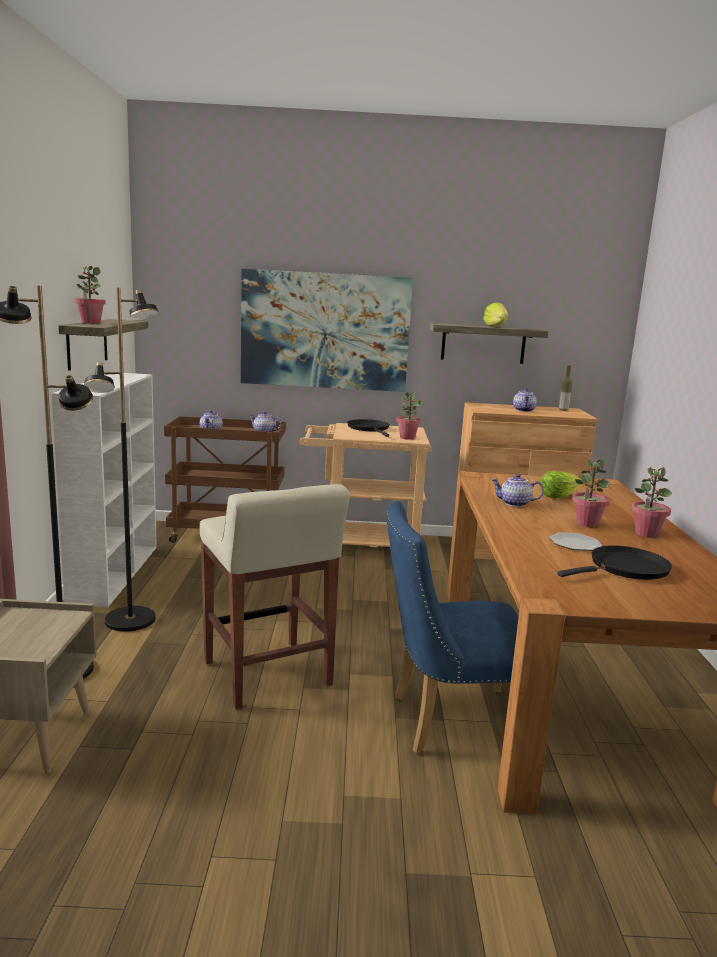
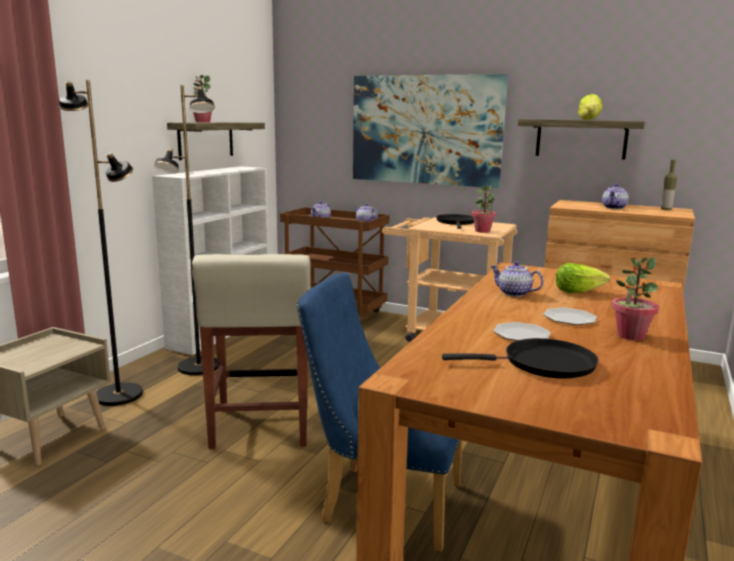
camera: 25 degrees right, 0 degrees up
(587, 523) = (569, 318): potted plant -> plate

